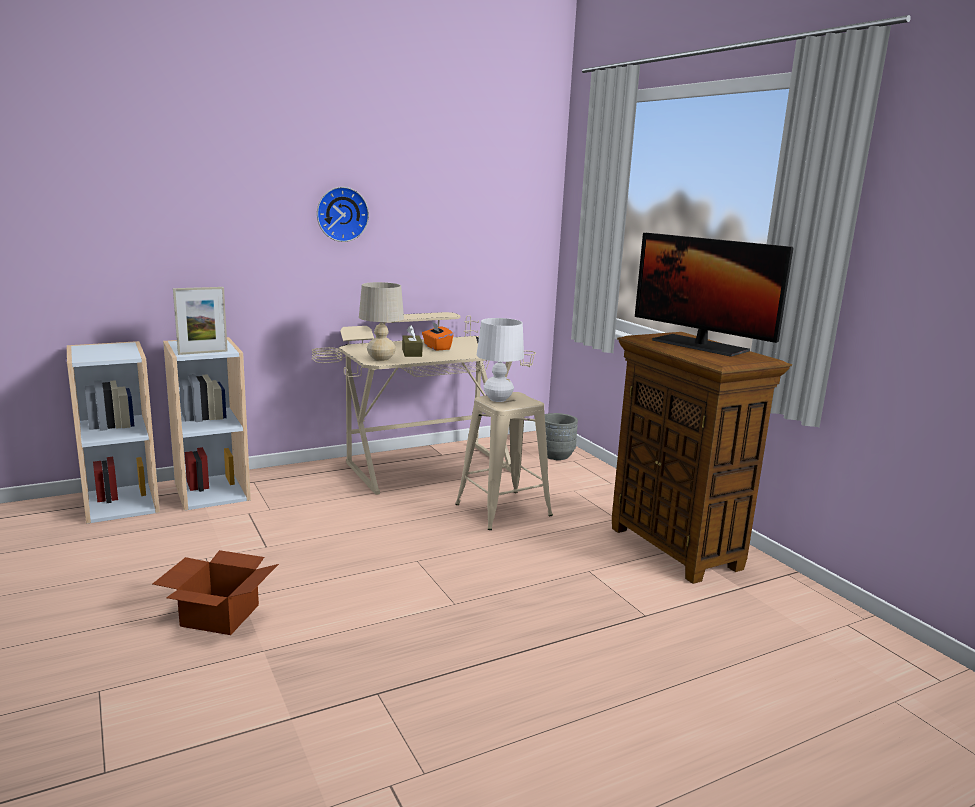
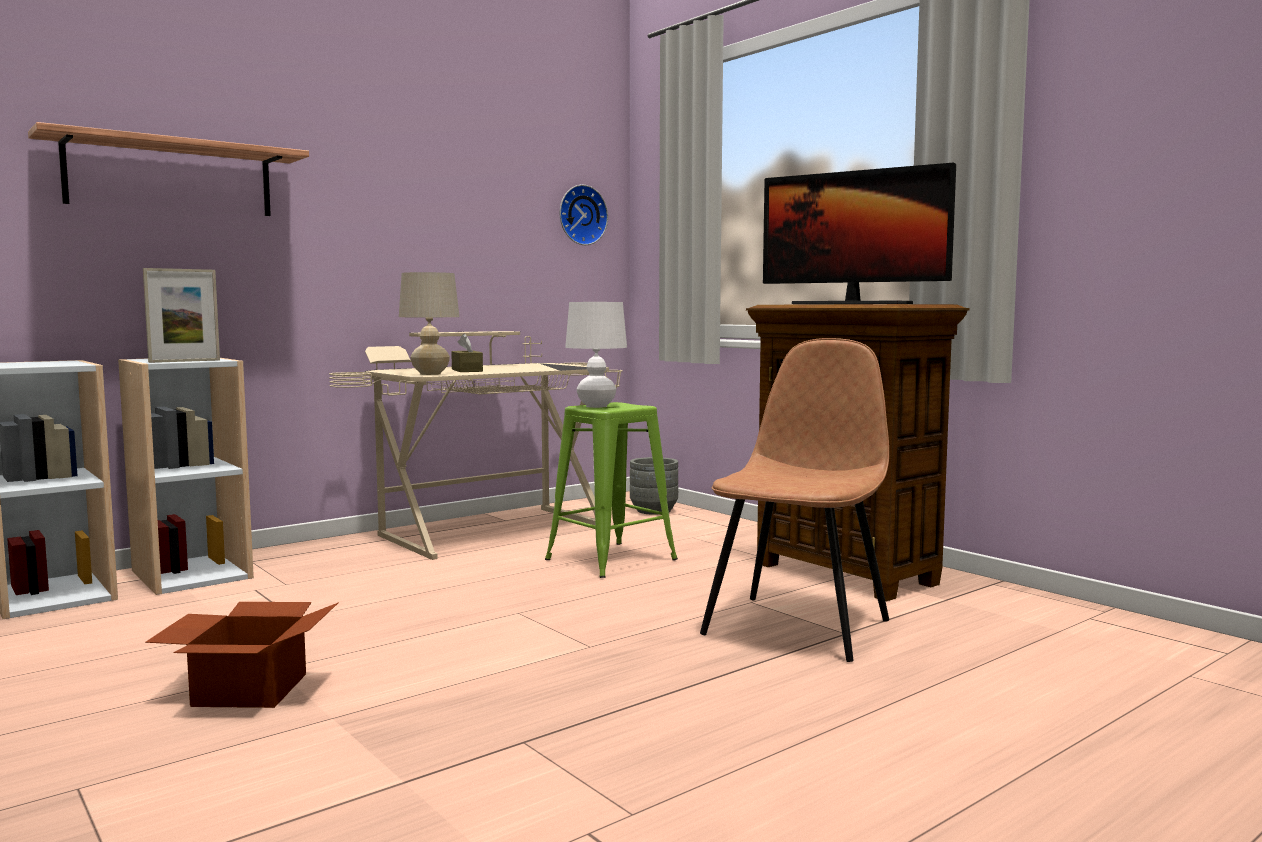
camera: 10 degrees left, 10 degrees down
(199, 207) = (170, 178): none -> shelf
(341, 214) = (362, 199): wall clock -> wall clock (581, 215)
(436, 347) = (496, 368): orange tissue box -> none
(504, 510) = (612, 559): beige stool -> green stool
(613, 602) = (799, 626): none -> brown chair

